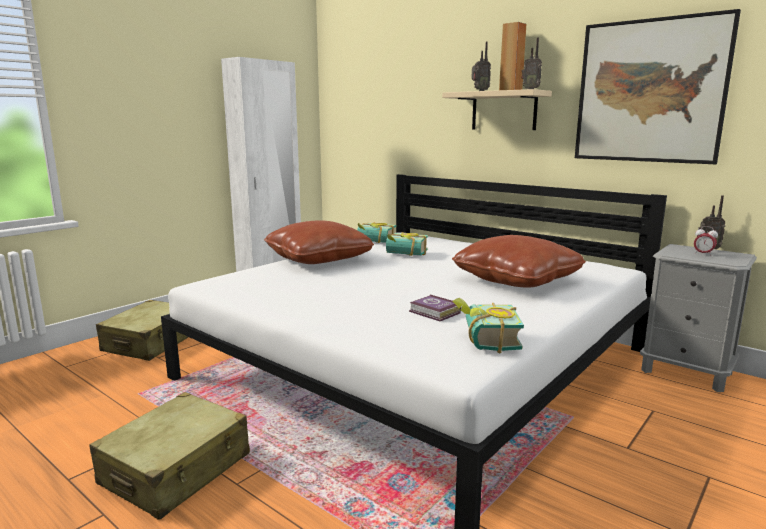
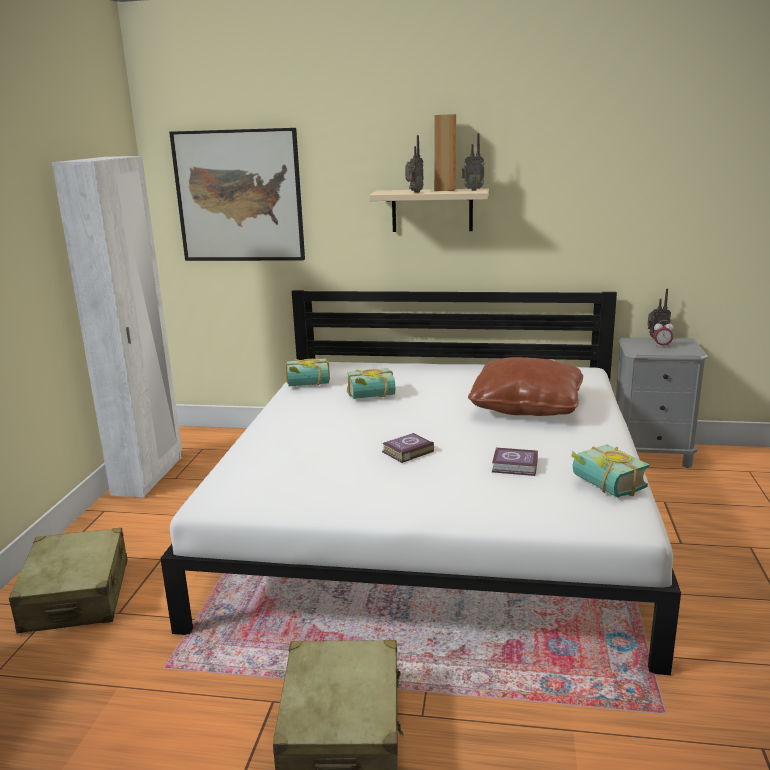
camera: 30 degrees left, 5 degrees up
(318, 259) = (286, 426): brown pillow -> none
(369, 287) = (406, 451): none -> book
(649, 91) = (592, 191): picture -> picture (239, 196)

